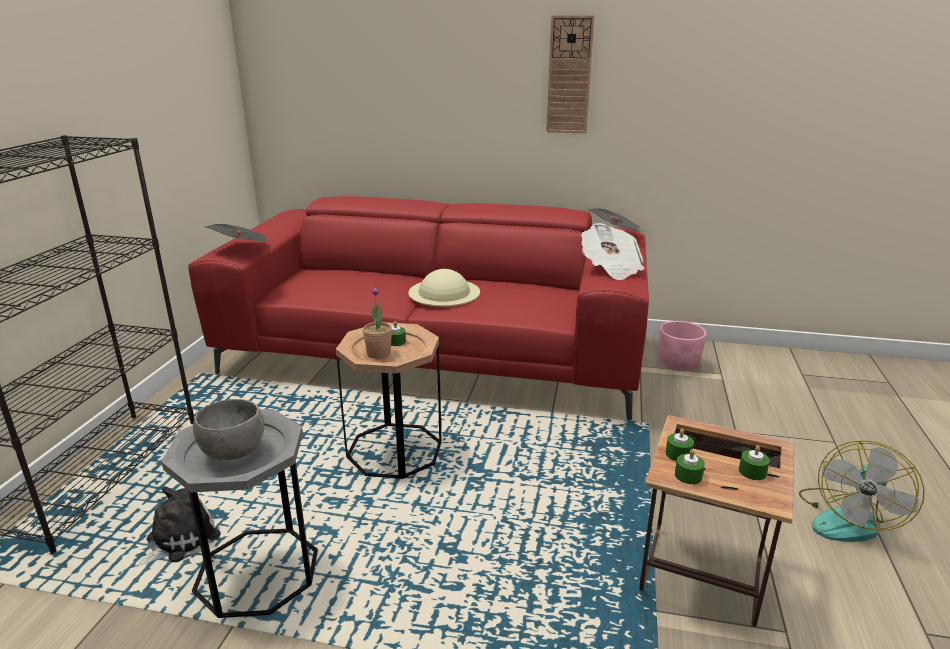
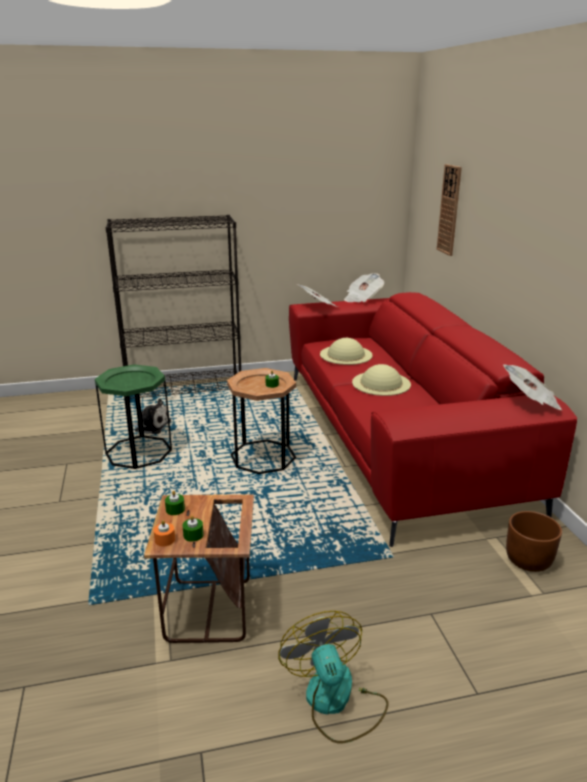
camera: 65 degrees right, 0 degrees up
(234, 452) = (128, 381): grey bowl -> none
(257, 572) = (139, 452): grey side table -> green side table
(344, 289) = (346, 354): none -> beige hat
(378, 353) = (252, 384): potted plant -> none
(569, 75) = (557, 232): wall clock -> wall clock (449, 210)
(611, 268) = (432, 411): newspaper -> newspaper (362, 299)
(678, 364) = (528, 560): pink planter -> brown planter
(678, 454) = (200, 503): green candle -> none
(760, 495) = (165, 539): none -> orange candle
(847, 519) = (335, 701): fan -> fan turned 60 degrees clockwise

